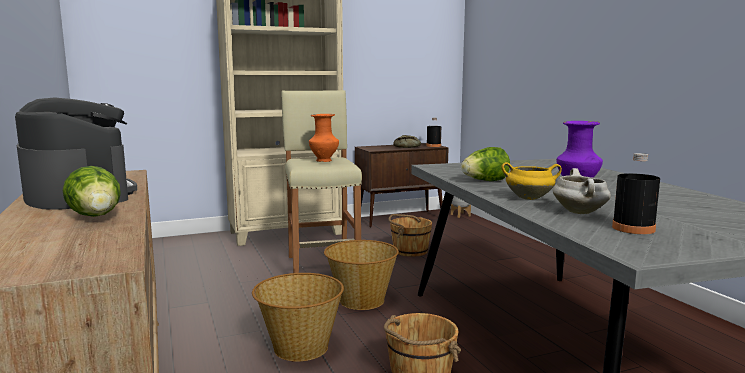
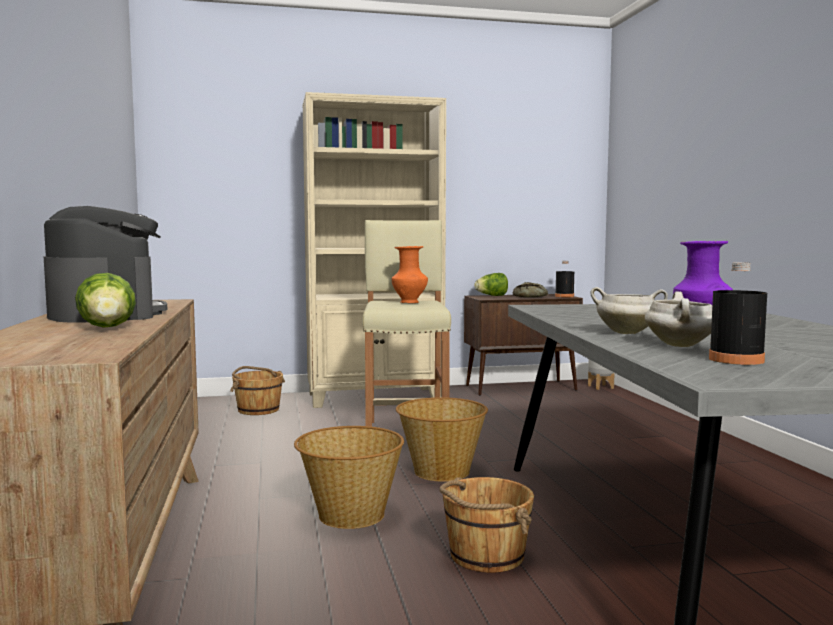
camera: 10 degrees right, 5 degrees down
(409, 251) = (520, 422): brown bucket -> brown bucket (258, 410)
(485, 181) = (585, 319): lettuce -> lettuce (492, 296)
(529, 198) = (627, 333): yellow cooking pot -> white cooking pot

